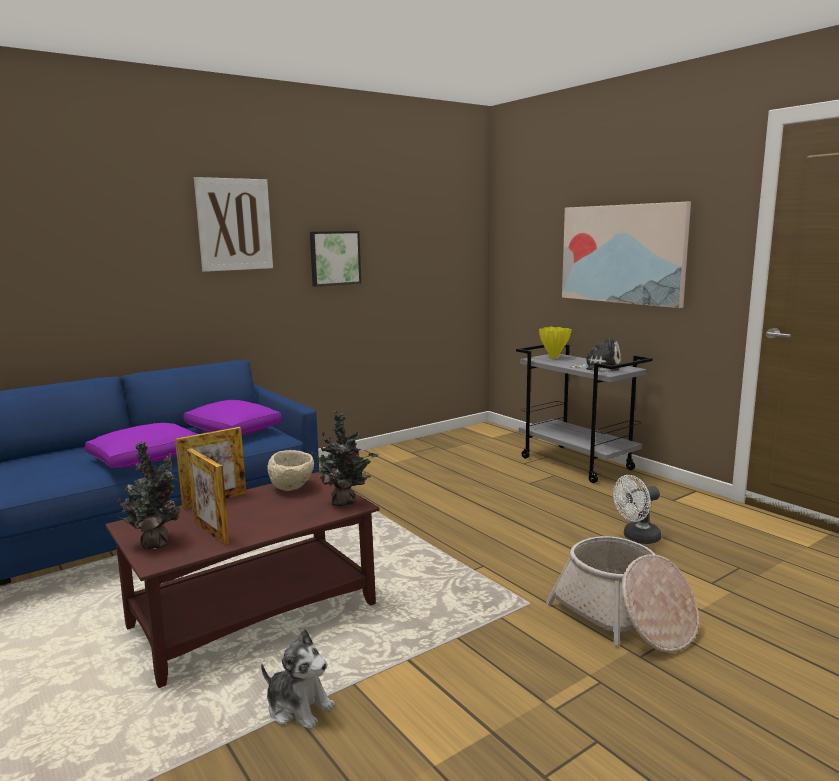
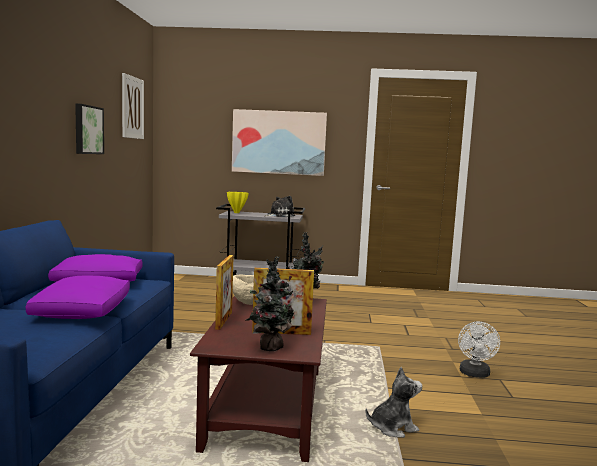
camera: 50 degrees left, 5 degrees down
(234, 224) = (33, 86): picture -> picture (132, 107)
(623, 617) = (419, 338): basket -> none
(637, 538) = (358, 309): white fan -> white fan (475, 374)

